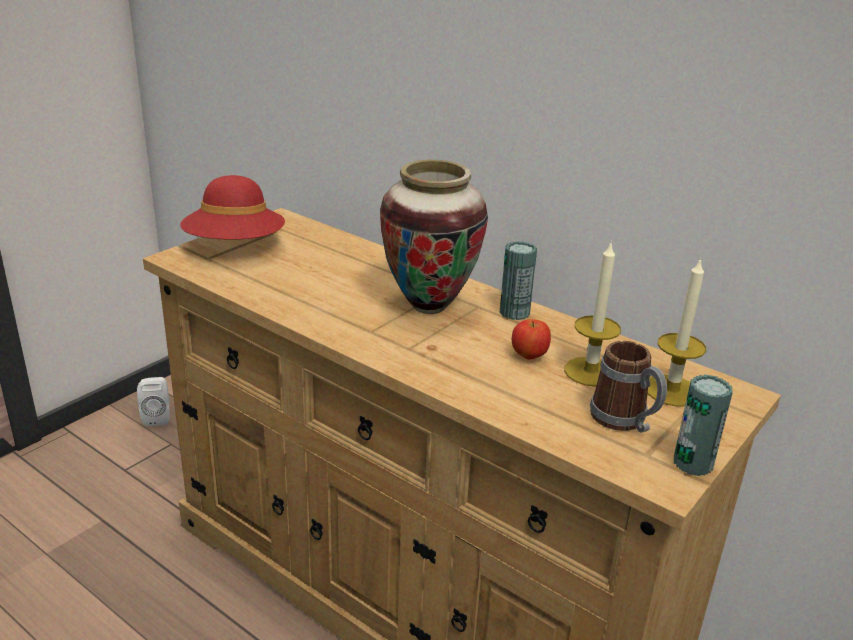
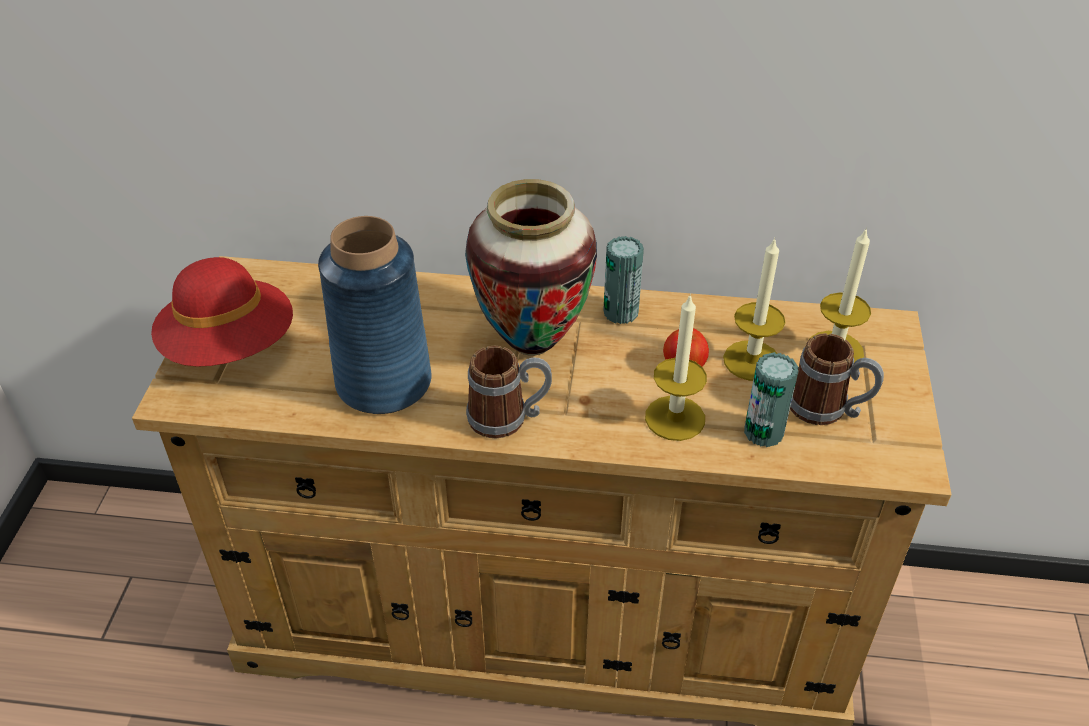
camera: 30 degrees left, 15 degrees up
(157, 417) = (81, 549): white speaker -> none
(304, 292) = (383, 383): none -> blue vase
(366, 336) = (509, 417): none -> mug
(488, 380) = (675, 418): none -> candle
(693, 463) = (914, 430): can -> can (763, 432)

